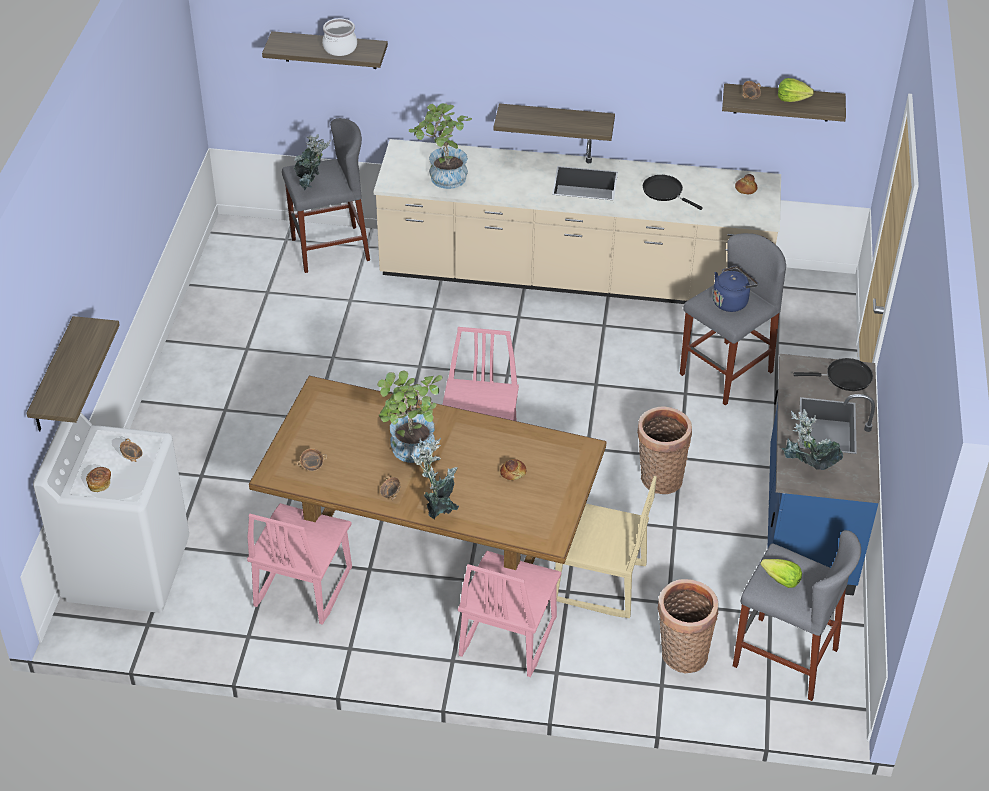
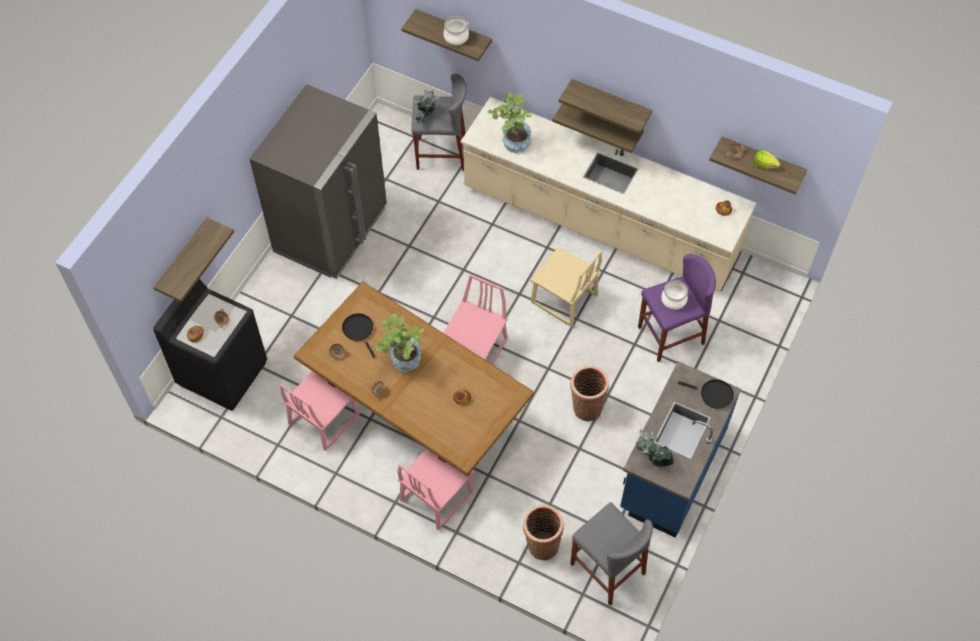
camera: 20 degrees right, 15 degrees up
(127, 569) = (223, 372): white washing machine -> black washing machine
(216, 365) = (331, 230): none -> grey fridge
(438, 508) = (403, 411): potted plant -> none
(565, 85) = (610, 102): none -> shelf
(599, 584) = (511, 476): beige chair -> beige chair (564, 300)
(665, 192) = (663, 196): black frying pan -> black frying pan (359, 330)
(726, 373) = (670, 335): grey stool -> purple stool
(731, 301) = (674, 300): blue kettle -> cooking pot
(781, 580) = (601, 533): lettuce -> none

